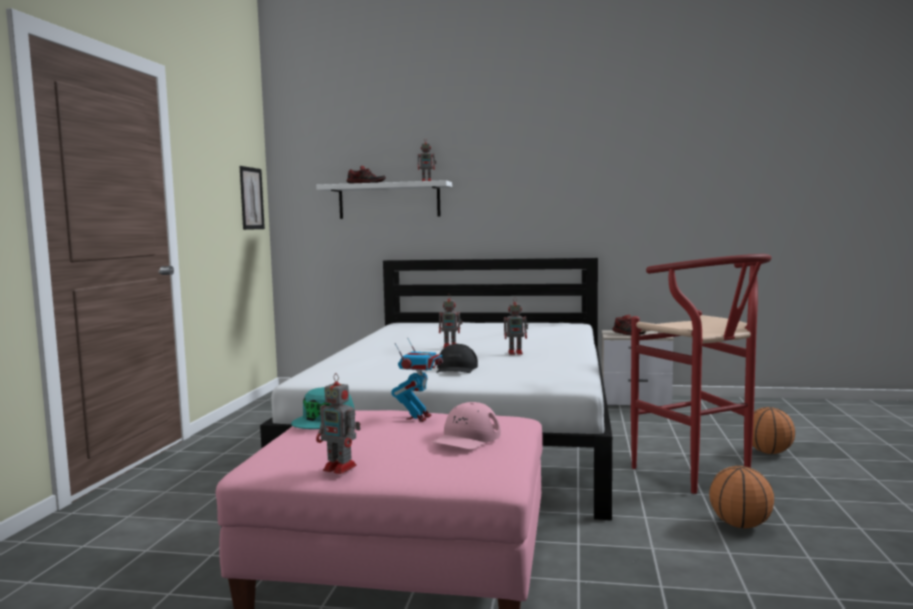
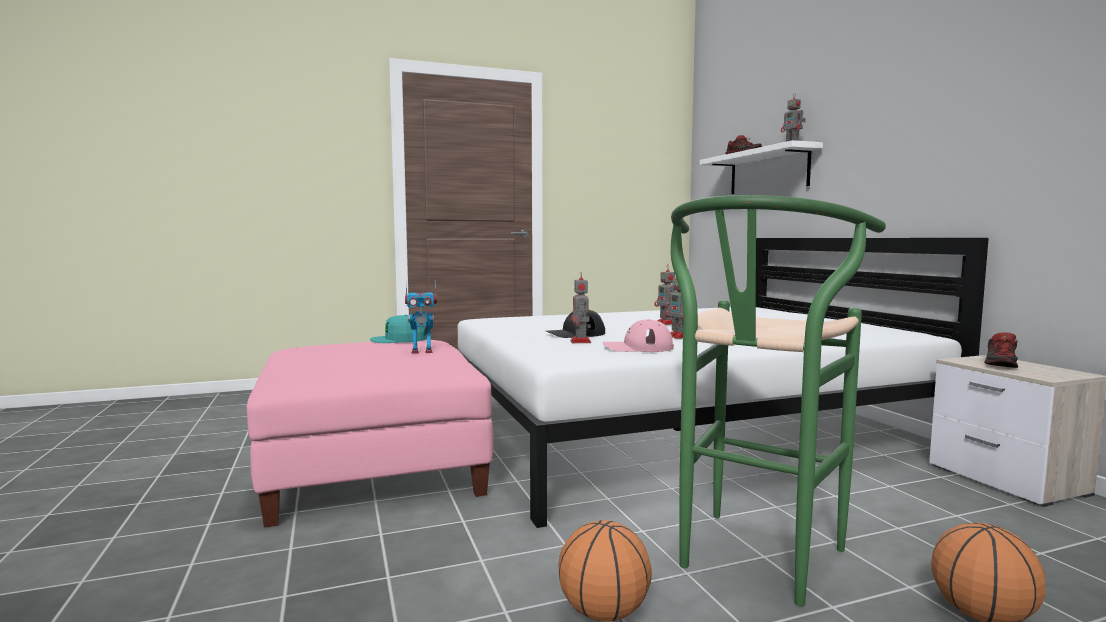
camera: 60 degrees right, 0 degrees up
(251, 198) = (659, 178): picture -> none
(341, 468) = (289, 357): toy robot -> toy robot (580, 342)
(466, 438) = (364, 364): pink cap -> pink cap (637, 347)
(699, 476) = (752, 563): red stool -> green stool

